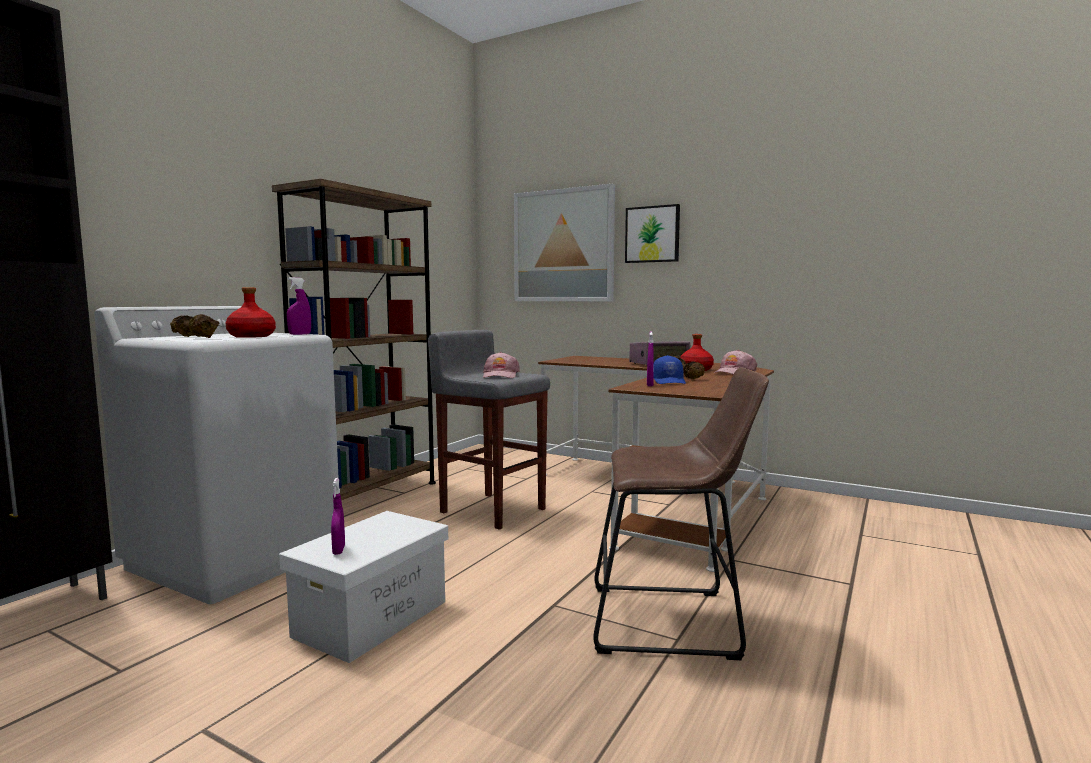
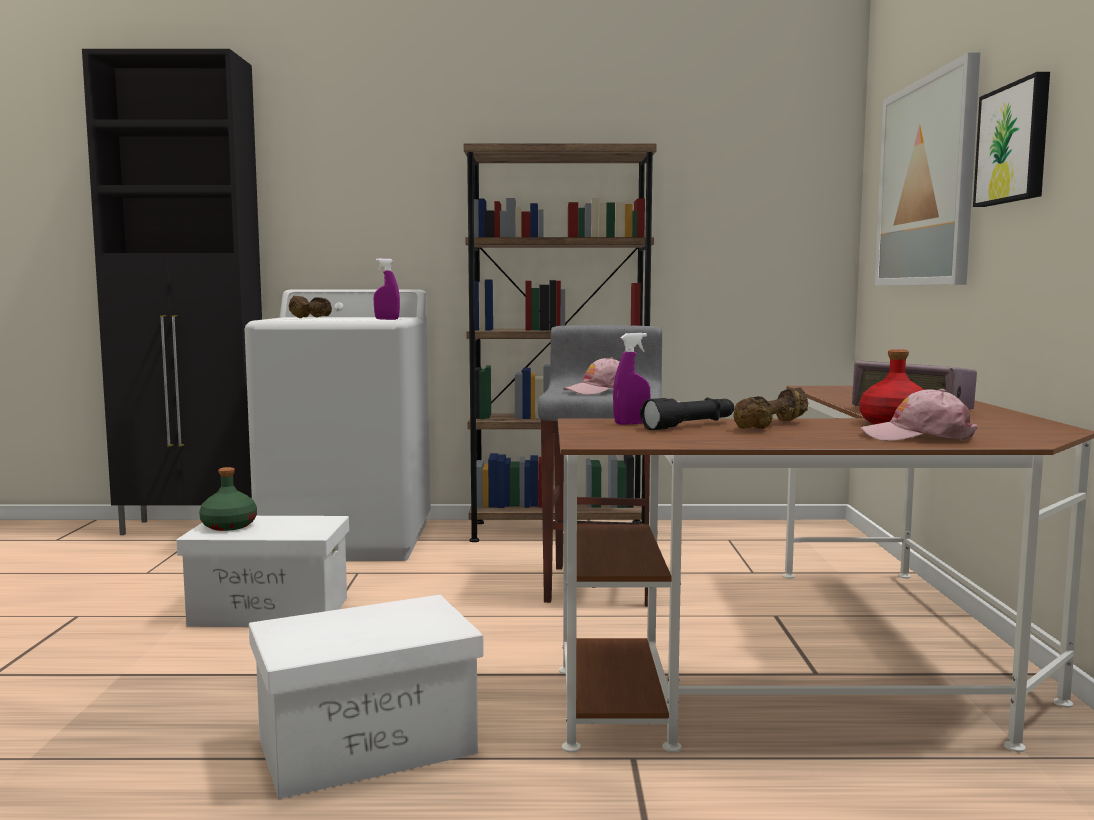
camera: 60 degrees right, 0 degrees up
(252, 336) = (339, 319): red bottle -> none
(338, 550) = (228, 526): purple spray bottle -> green bottle
(669, 381) = (690, 426): blue cap -> black flashlight
(673, 622) = (365, 747): brown stool -> white storage box

